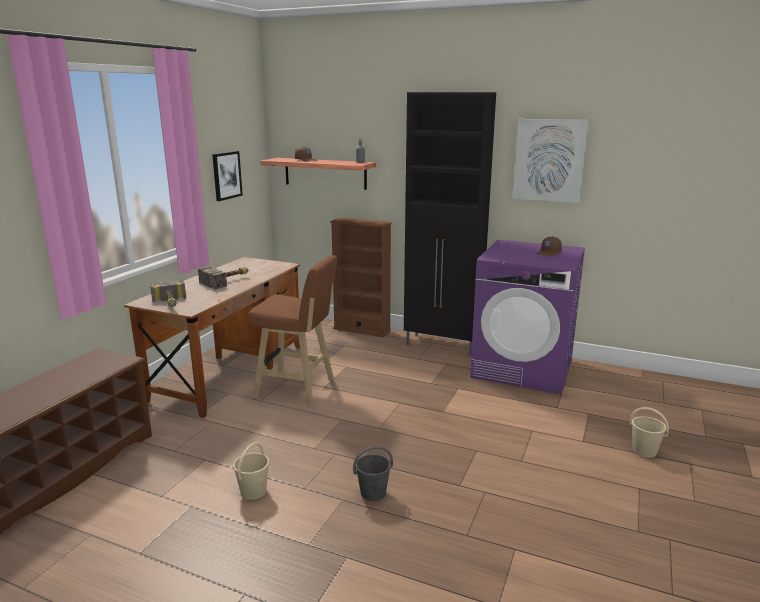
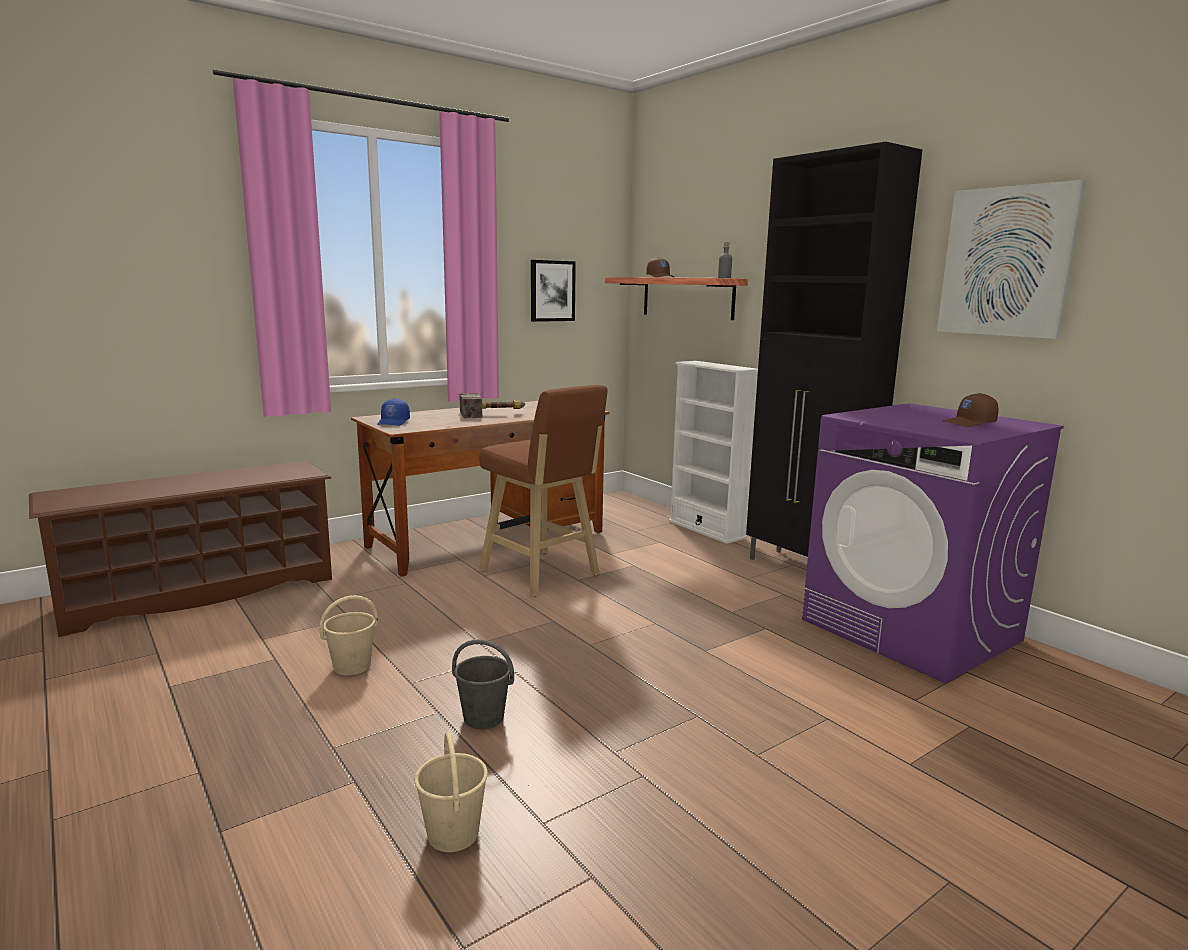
camera: 30 degrees right, 5 degrees down
(170, 304) = (394, 422): hammer -> blue cap
(362, 329) = (706, 529): brown bookcase -> white bookcase
(644, 451) = (1032, 824): beige bucket -> beige bucket (453, 834)

